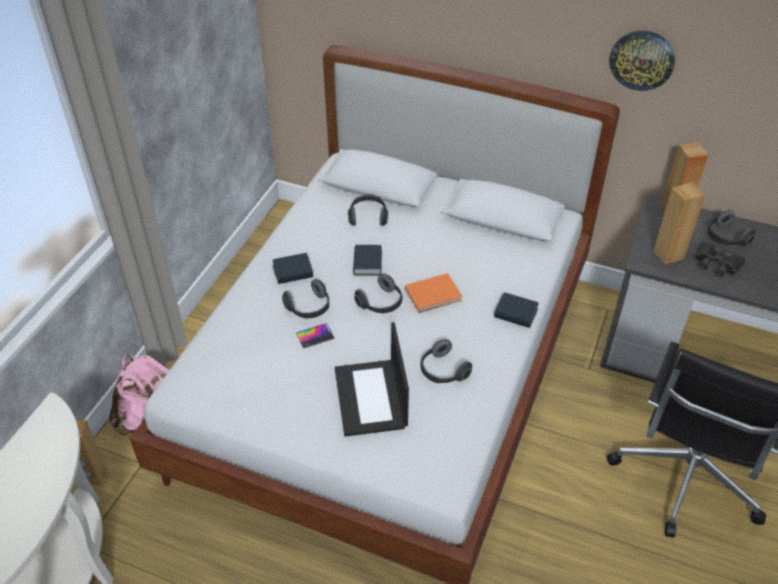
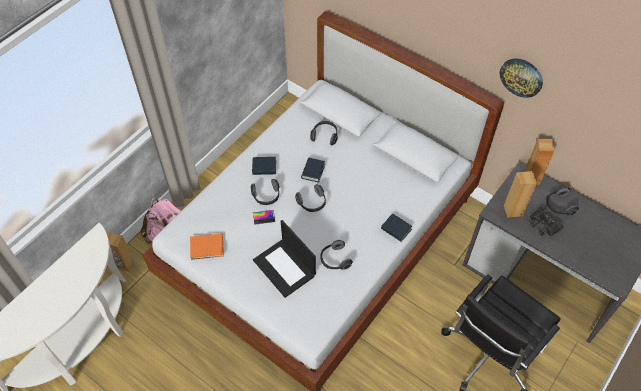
camera: 15 degrees right, 10 degrees up
(371, 398) = (285, 268): laptop -> laptop turned 45 degrees counterclockwise
(434, 295) = (348, 204): orange book -> orange book (208, 247)

